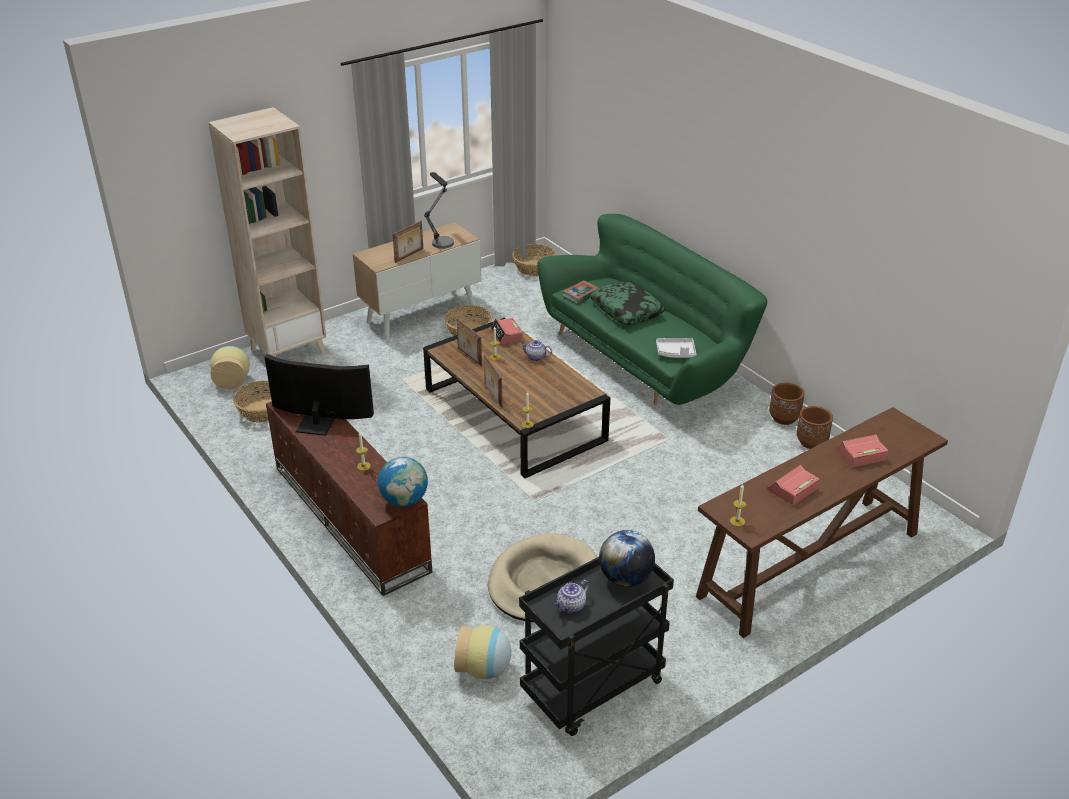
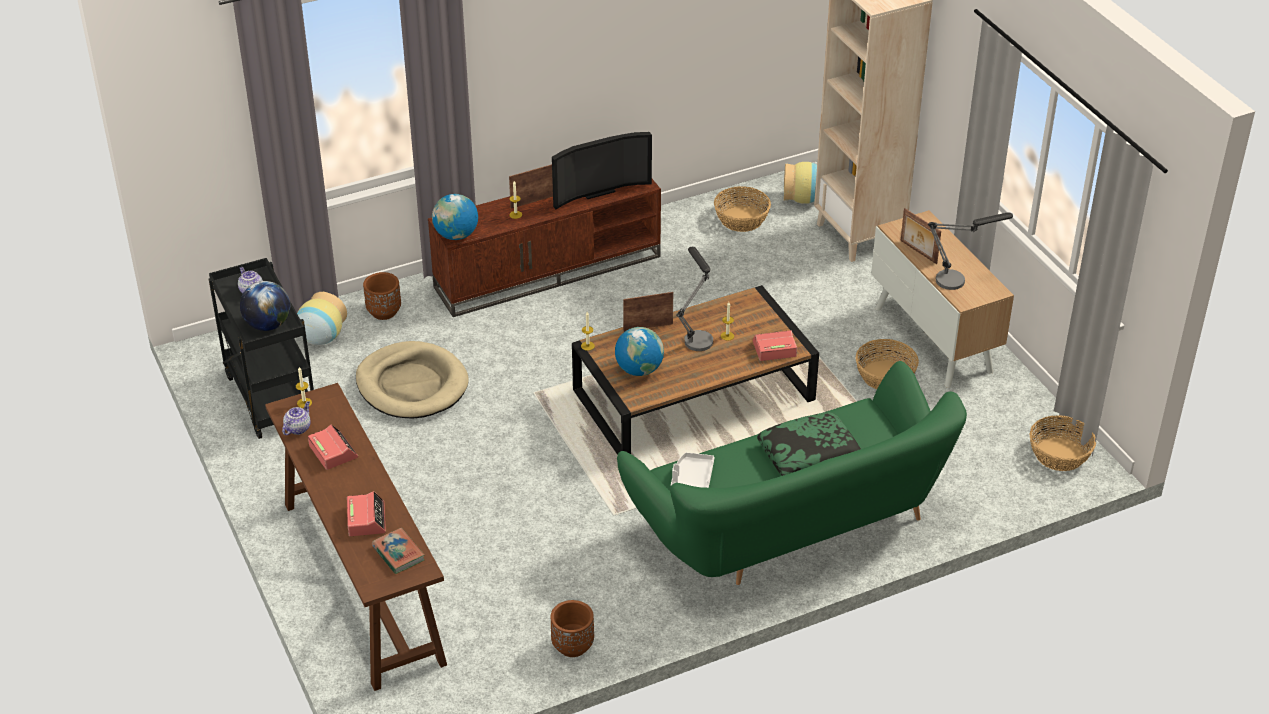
camera: 100 degrees right, 5 degrees up
(318, 421) = (597, 191): television -> television turned 45 degrees clockwise
(469, 356) = (733, 316): picture frame -> picture frame (532, 201)
(498, 371) = (696, 336): none -> table lamp
(535, 357) = (720, 367): teapot -> teapot (298, 428)
(551, 394) = (639, 369): none -> globe
(580, 294) = (855, 417): book -> book (398, 553)
(784, 418) = (630, 633): brown planter -> brown planter (384, 312)

